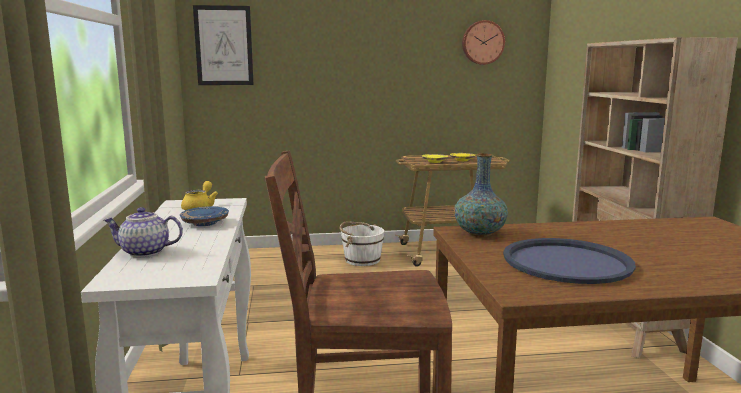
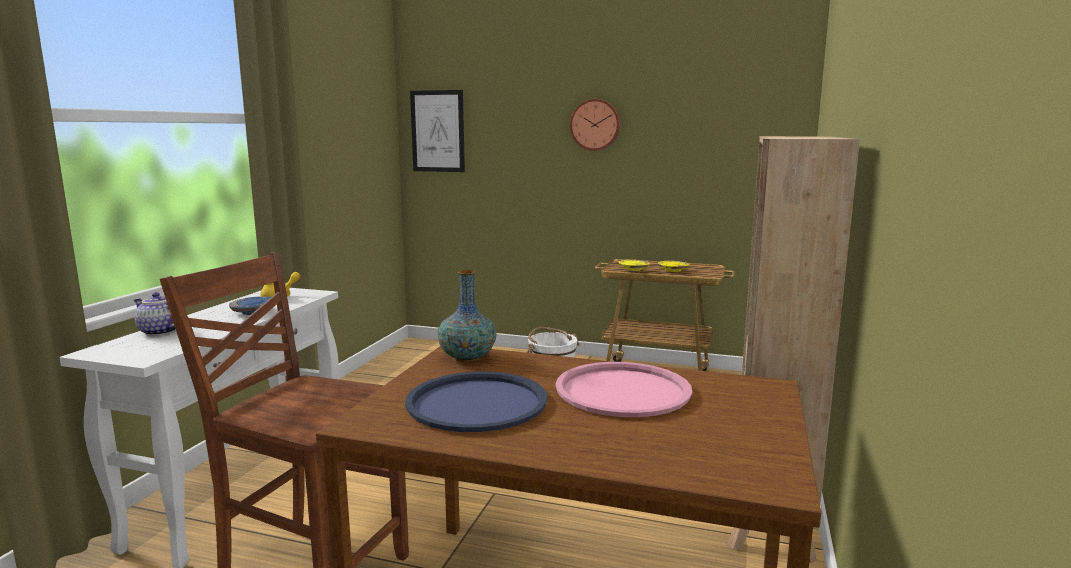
camera: 25 degrees right, 0 degrees up
(482, 42) = (724, 126): wall clock -> wall clock (595, 124)
(637, 238) = (622, 390): none -> pink tray

